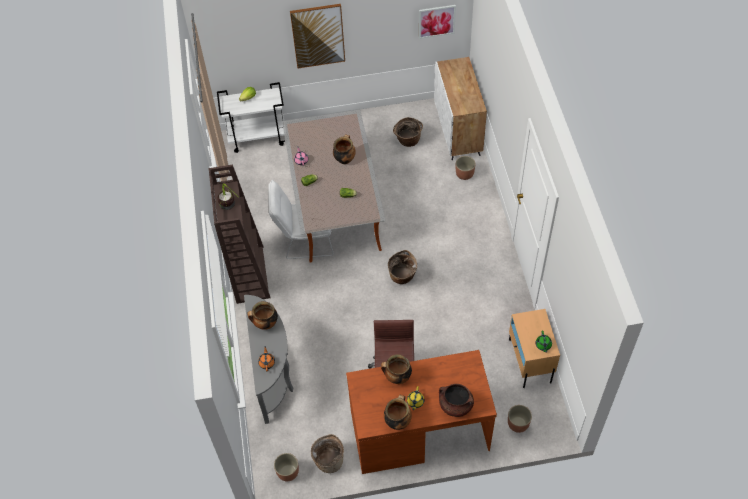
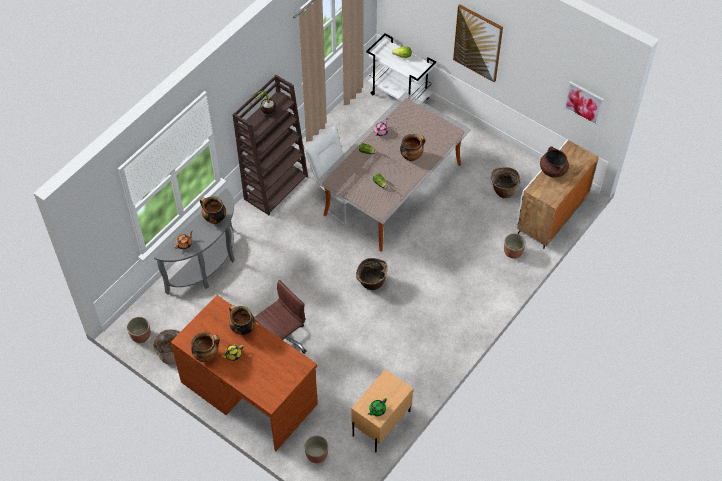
camera: 45 degrees right, 0 degrees up
(455, 405) = (253, 382): brown cooking pot -> brown cooking pot (552, 170)

